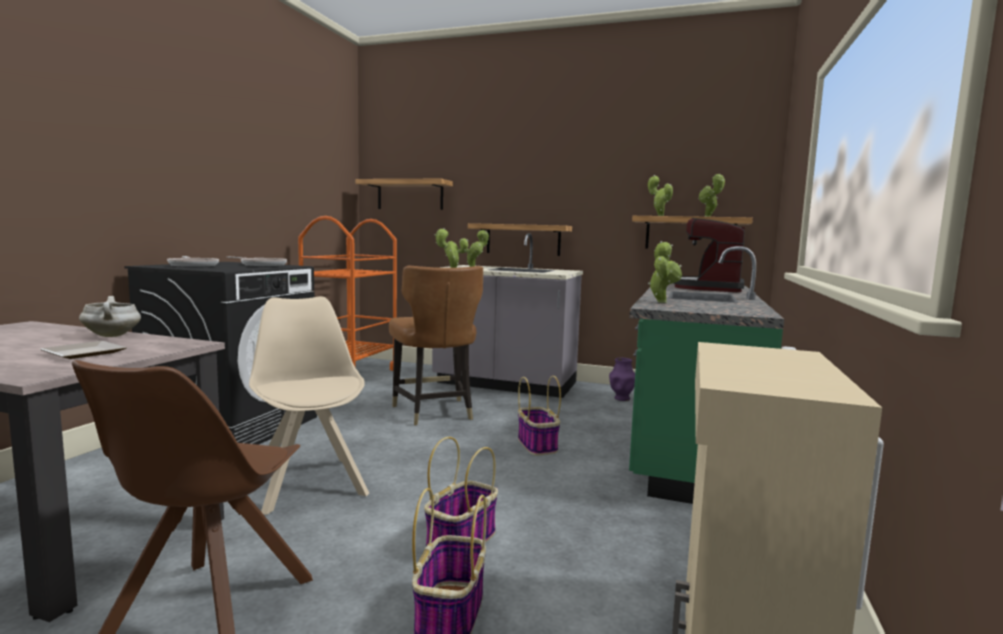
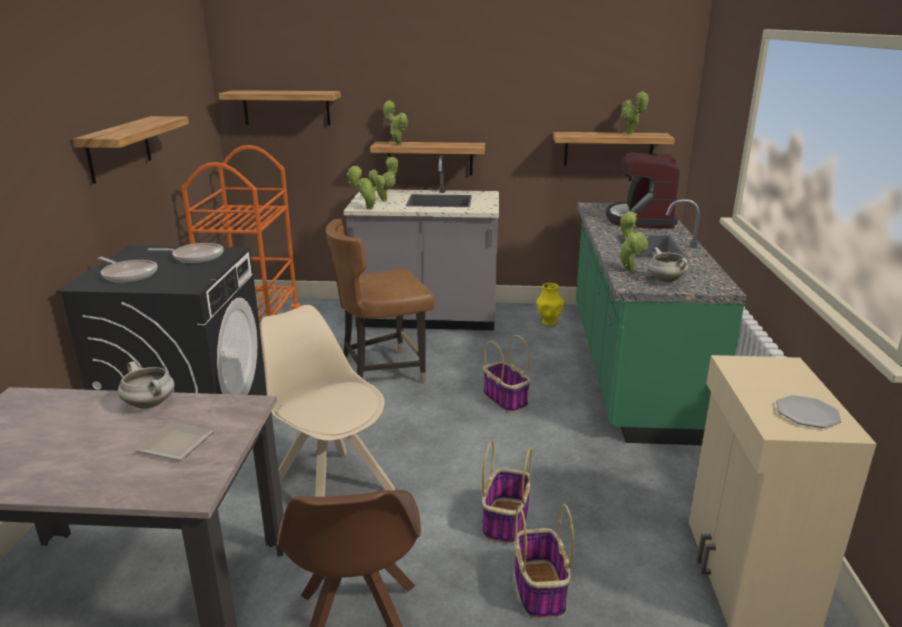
camera: 15 degrees left, 15 degrees up
(237, 185) = (119, 148): none -> shelf
(434, 412) = (382, 372): brown chair -> brown chair turned 105 degrees clockwise
(621, 398) = (548, 323): purple vase -> yellow vase
(659, 216) = (581, 134): potted plant -> potted plant (397, 144)
(694, 307) = (665, 280): none -> white cooking pot
(788, 379) = (807, 413): none -> plate

